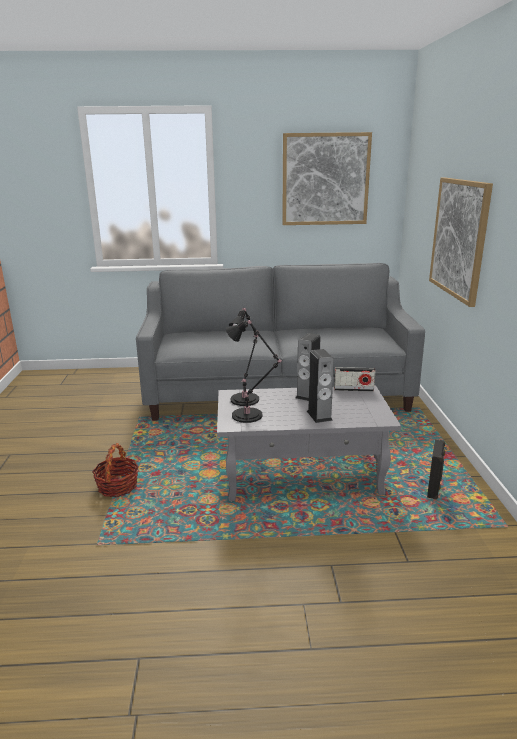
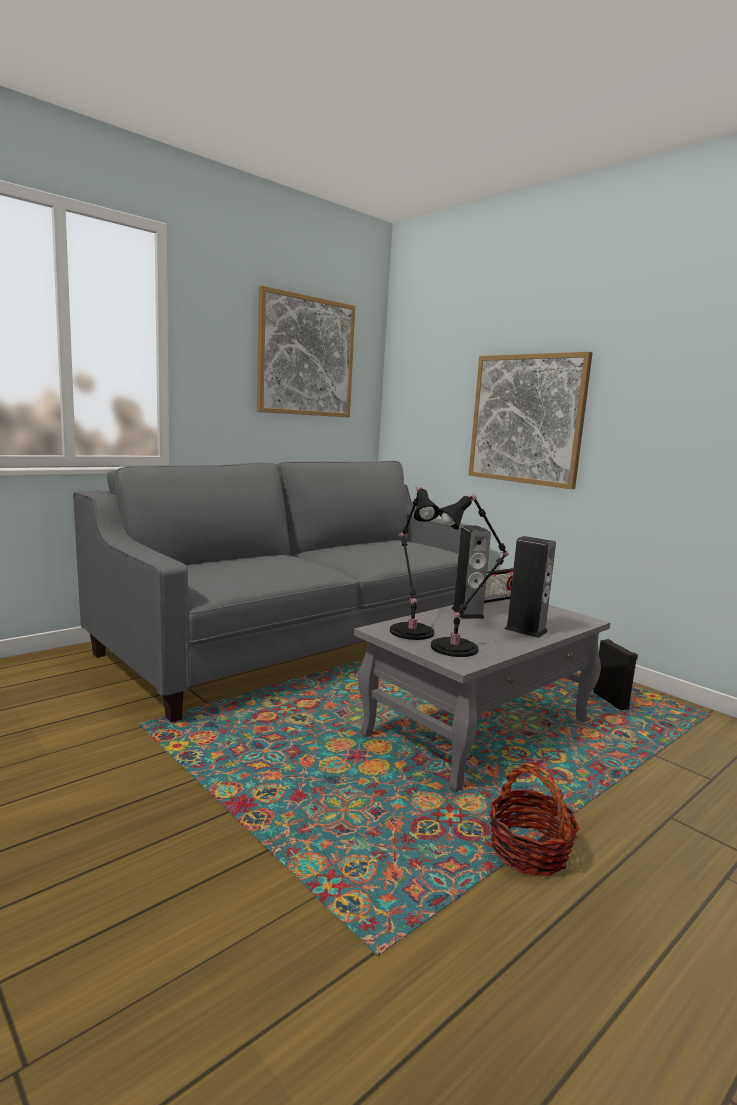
camera: 40 degrees left, 10 degrees down
(117, 486) = (263, 842): basket -> basket (529, 851)

